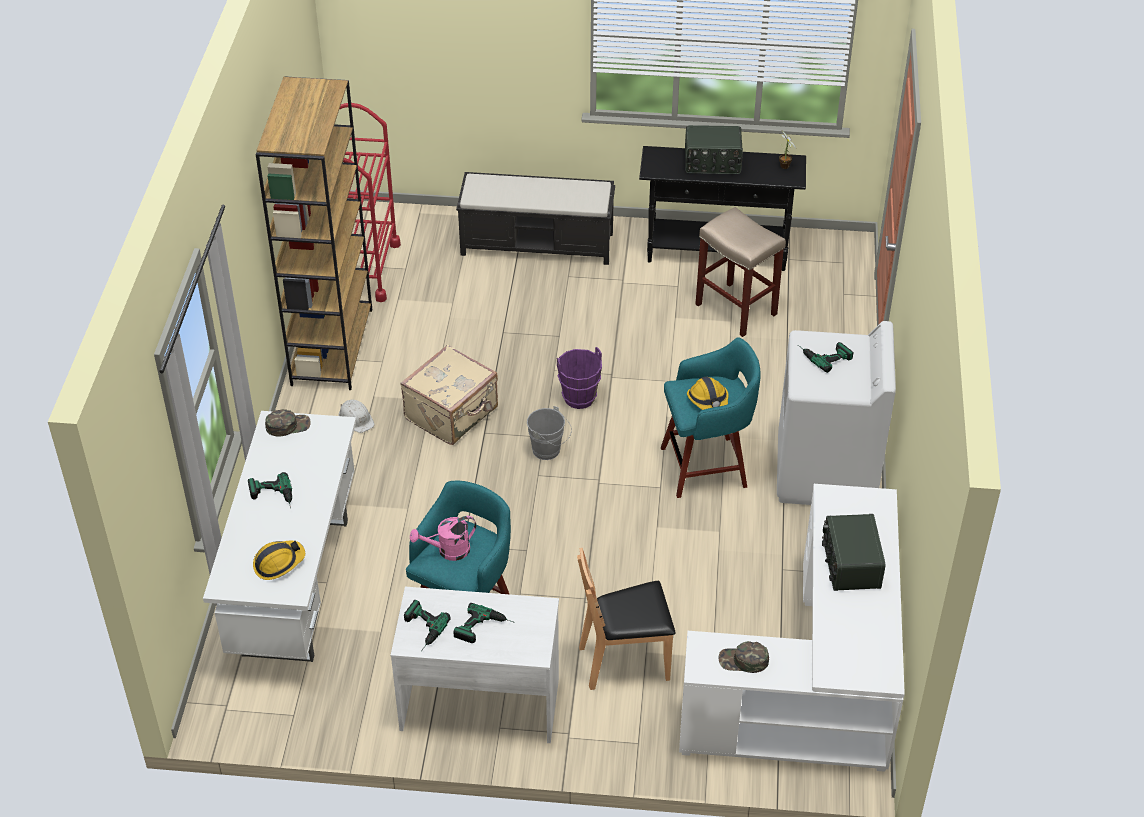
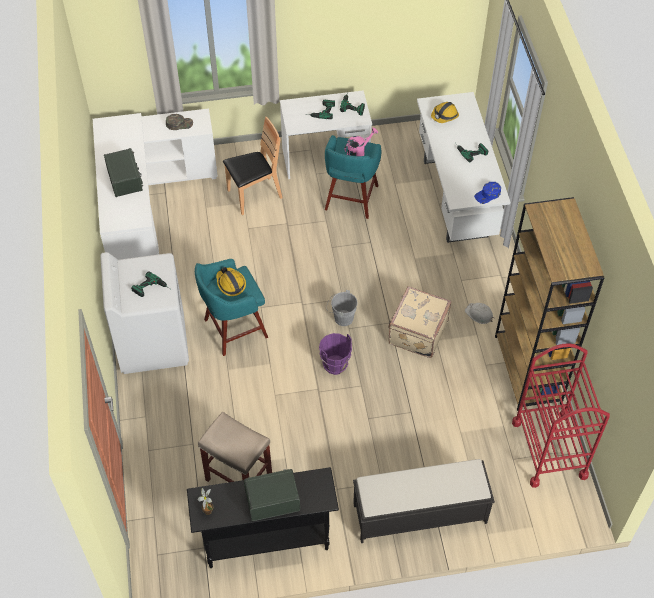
camera: 165 degrees right, 10 degrees up
(288, 425) = (487, 195): green cap -> blue cap

